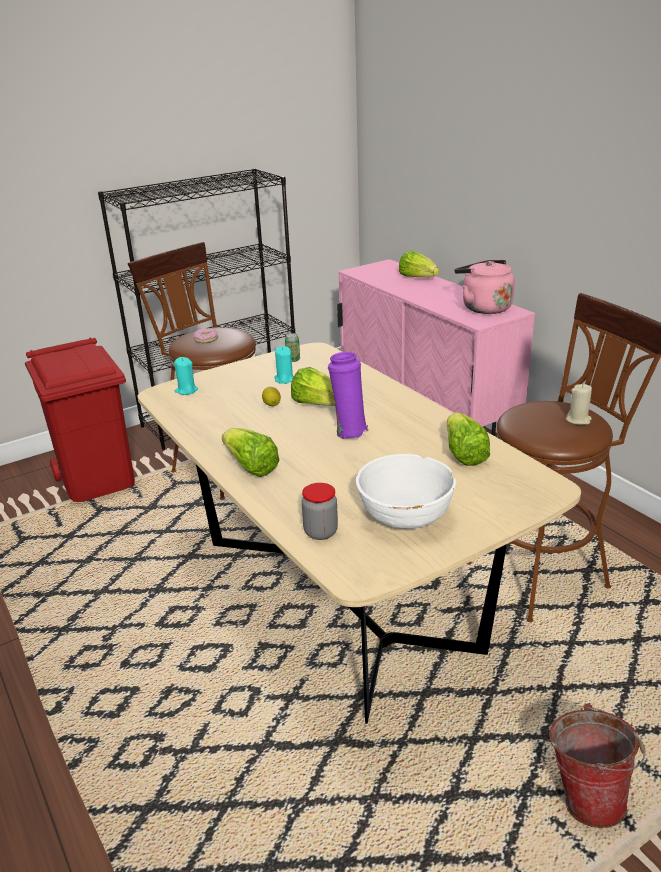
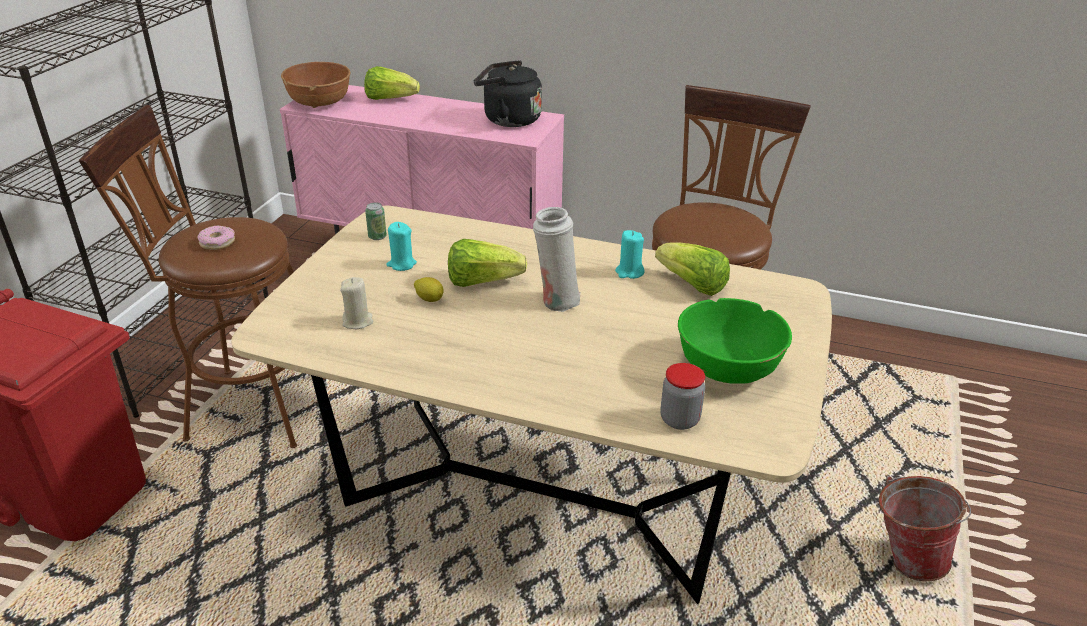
camera: 40 degrees left, 5 degrees up
(186, 390) = (296, 318): turquoise candle -> turquoise candle (629, 272)
(250, 467) = (511, 381): lettuce -> none
(349, 431) = (556, 301): purple vase -> white vase
(367, 272) = (320, 103): none -> brown bowl
(405, 516) = (727, 368): white bowl -> green bowl
(483, 307) = (508, 120): pink kettle -> black kettle
(578, 420) = (732, 217): beige candle -> beige candle (358, 321)

